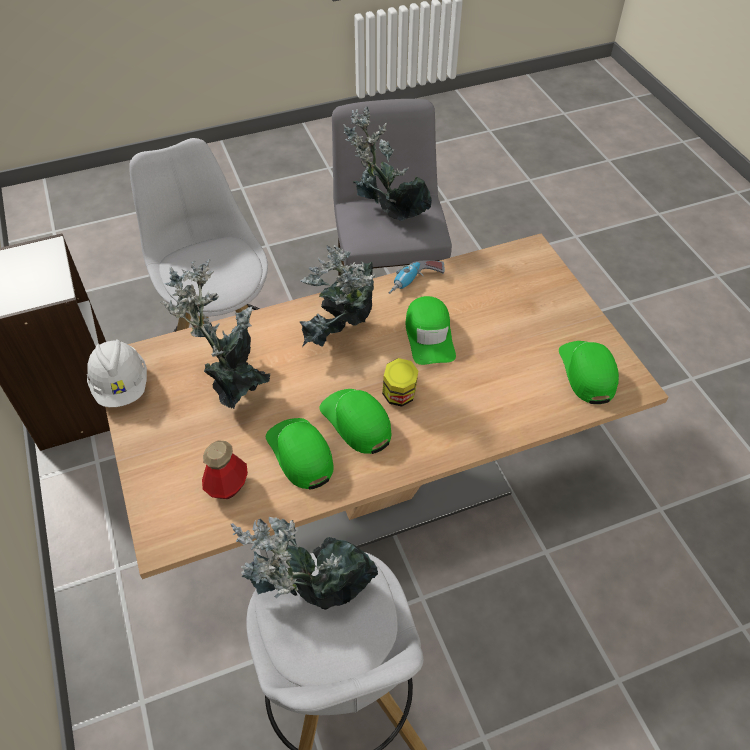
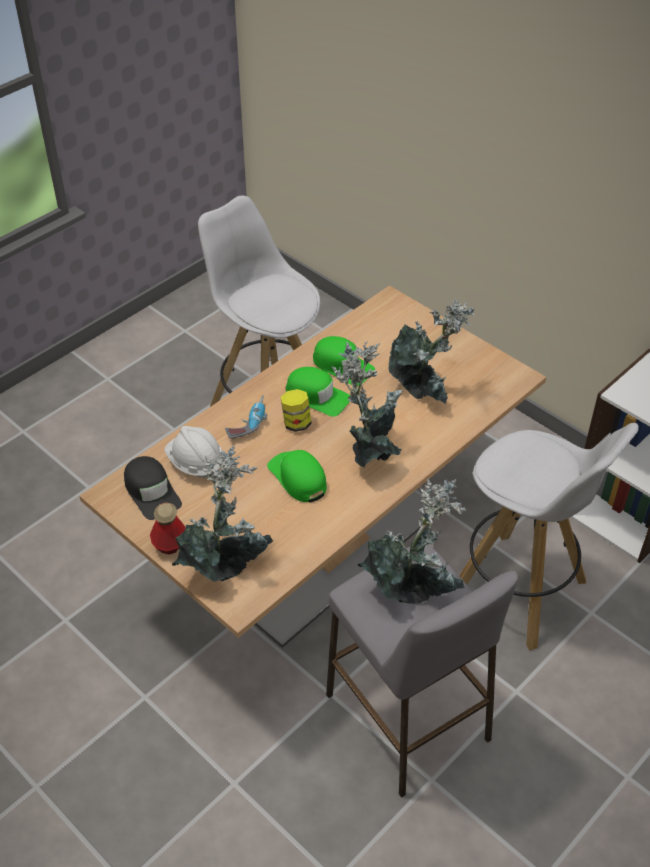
camera: 155 degrees right, 5 degrees down
(121, 385) = (502, 363): white hard hat -> white hard hat (195, 463)
(227, 486) = (375, 335): bottle -> bottle (169, 544)
(307, 597) = (287, 302): potted plant -> potted plant (226, 565)
(415, 283) = (337, 523): power drill -> power drill (248, 422)
(587, 373) = (151, 492): green cap -> black cap

